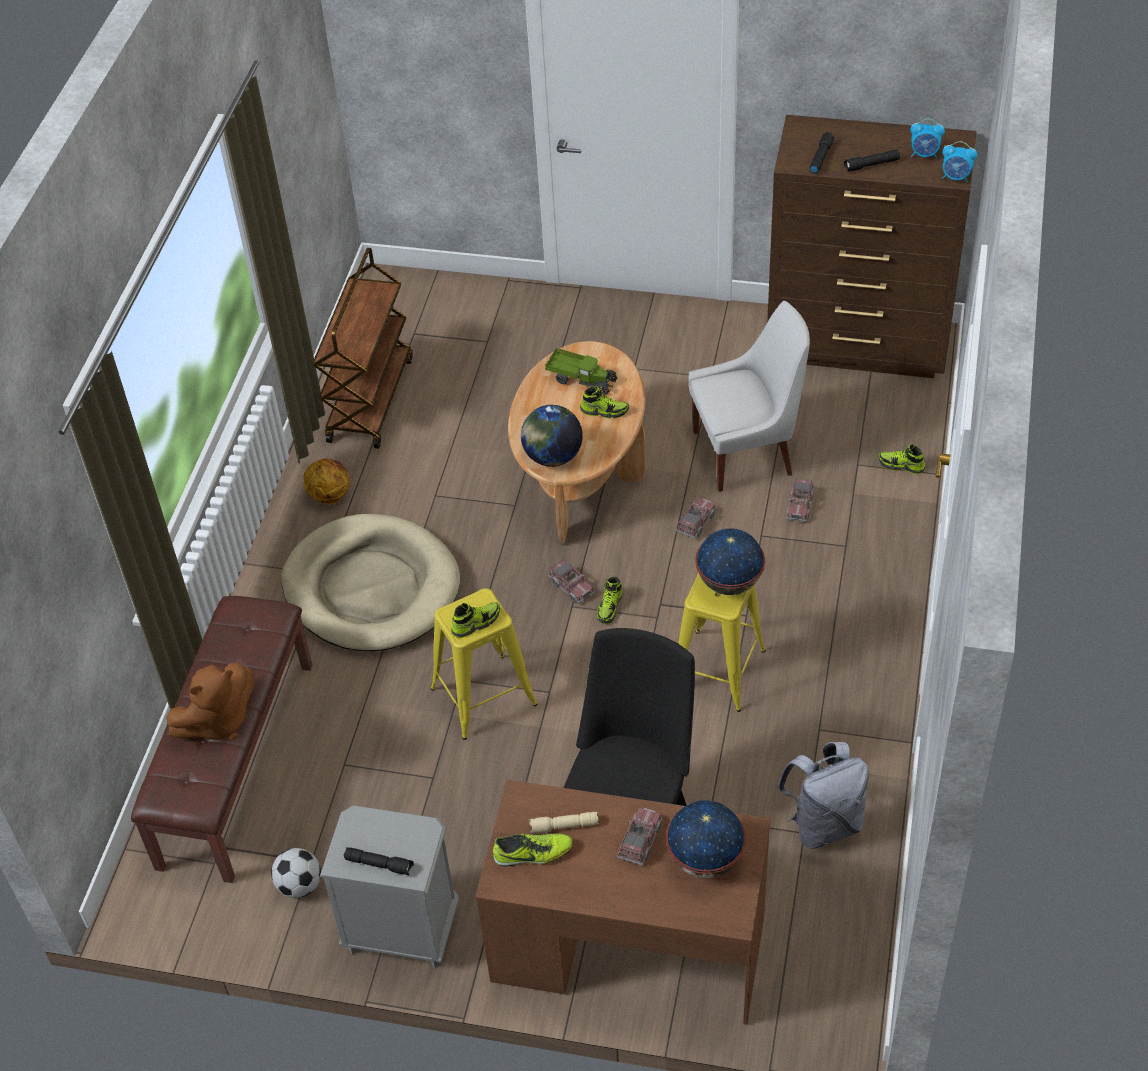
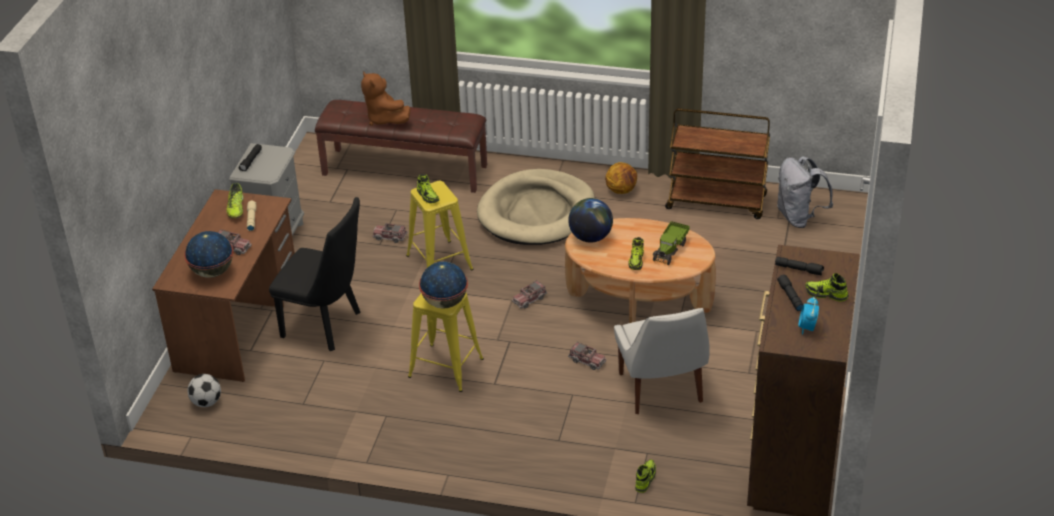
camera: 90 degrees right, 10 degrees down
(300, 885) = (314, 199): football -> football (206, 403)
(610, 607) = (509, 317): shoe -> shoe (826, 294)
(800, 506) = (602, 417): toy truck -> toy truck (390, 237)
(823, 823) = (308, 413): grey backpack -> grey backpack (799, 217)
(956, 177) = (775, 344): alarm clock -> none

